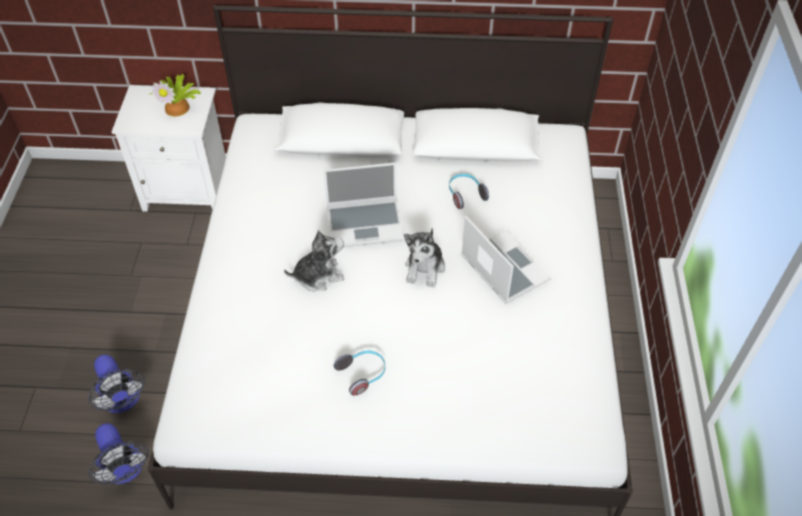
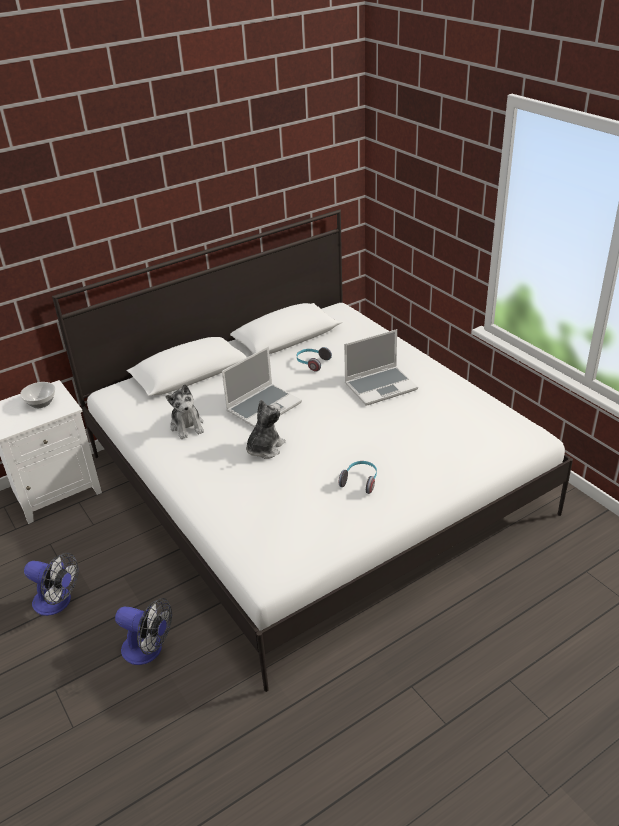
camera: 35 degrees left, 15 degrees down
(125, 470) = (201, 692): fan -> fan (58, 603)
(178, 107) = (41, 402): potted plant -> bowl
(425, 268) = (332, 409): plush toy -> plush toy (187, 426)
(503, 268) = (381, 386): laptop -> laptop turned 135 degrees clockwise

